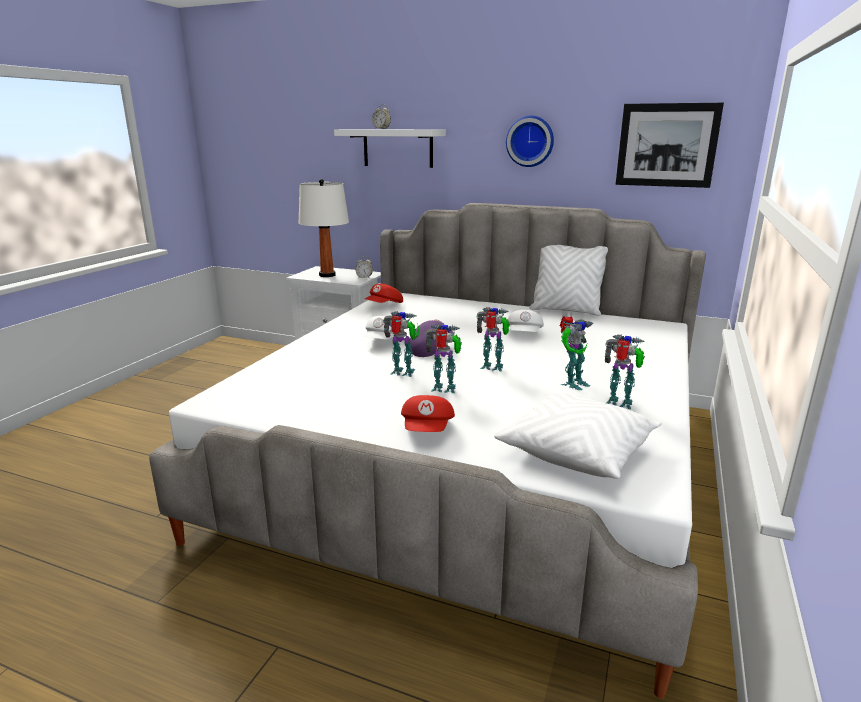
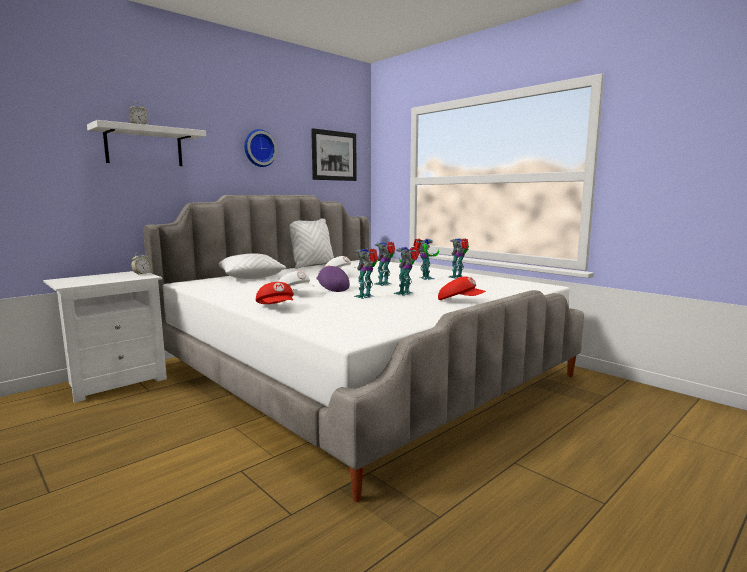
camera: 65 degrees left, 10 degrees down
(327, 275) = (95, 280): white table lamp -> none
(384, 306) = (208, 287): red cap -> red cap (276, 308)
(577, 451) = (503, 287): white pillow -> white pillow (250, 277)

